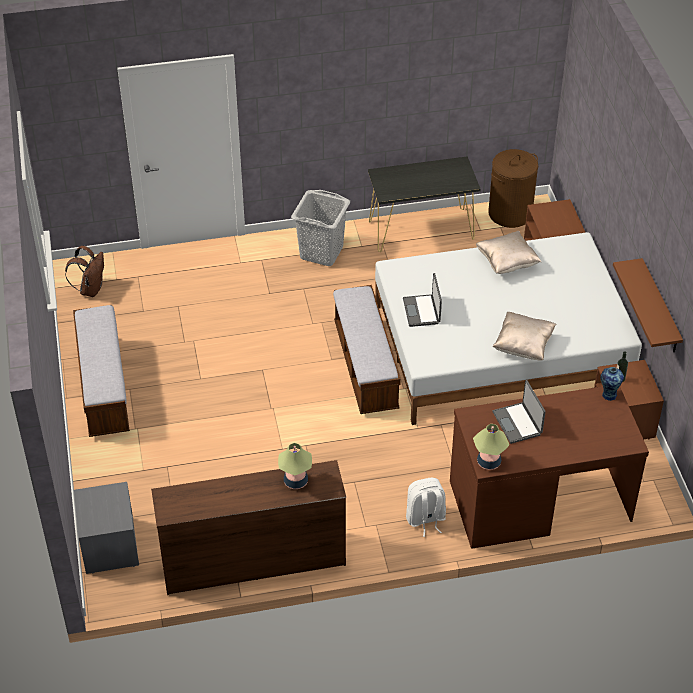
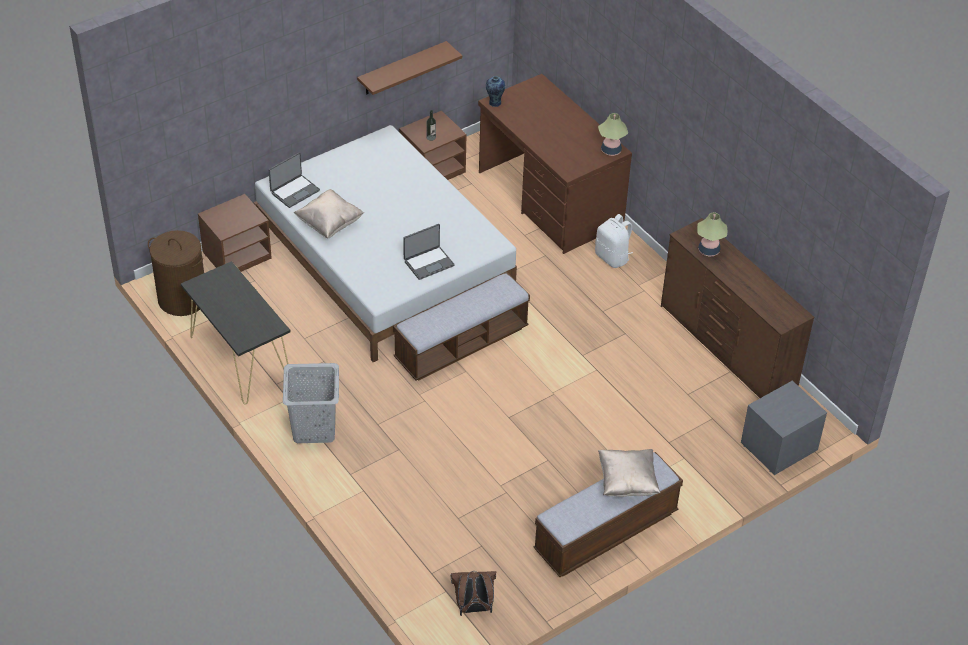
camera: 115 degrees left, 0 degrees up
(518, 423) = (559, 144): laptop -> laptop (294, 191)
(523, 346) = (436, 190): beige pillow -> beige pillow (627, 482)

